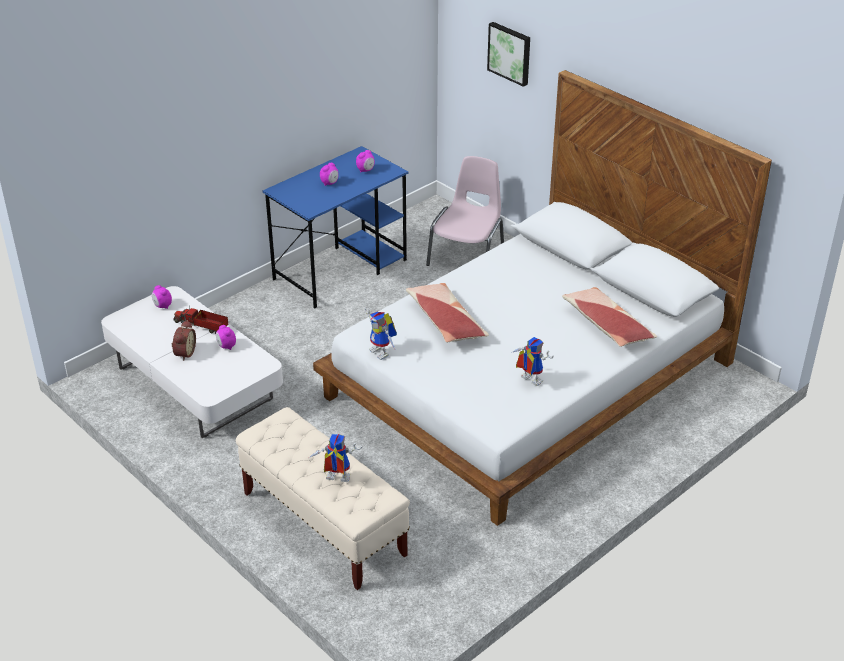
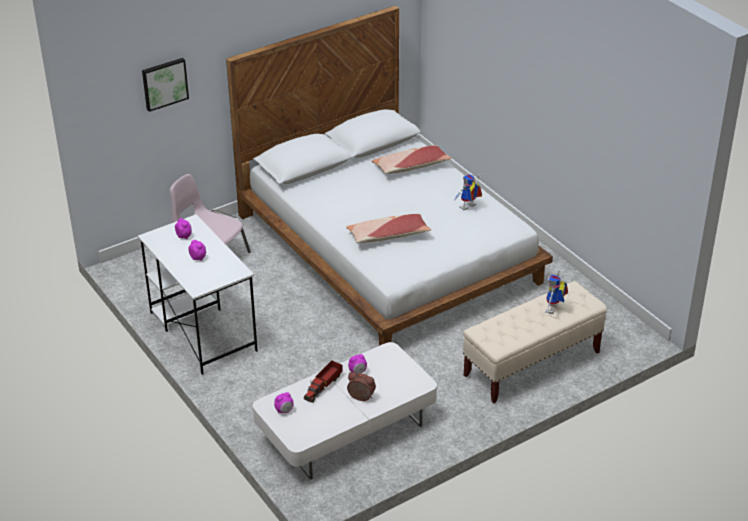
camera: 80 degrees left, 0 degrees up
(341, 269) = (202, 331): blue desk -> white desk
(383, 352) = (420, 269): toy robot -> none

